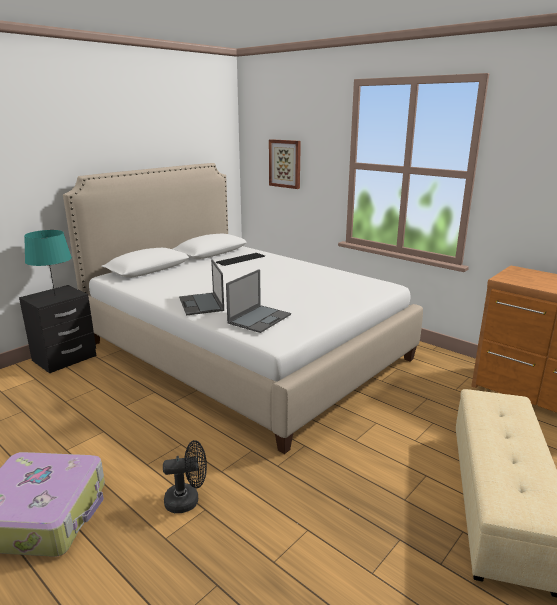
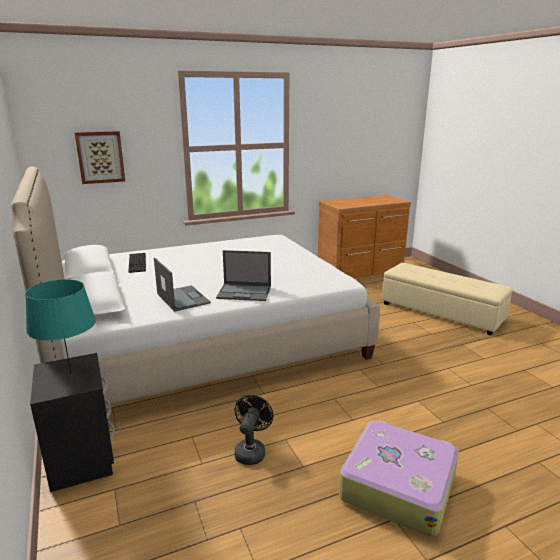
camera: 65 degrees left, 0 degrees up
(188, 500) = (406, 406): black fan -> black fan (251, 451)
(260, 318) = (304, 277): laptop -> laptop (182, 298)

